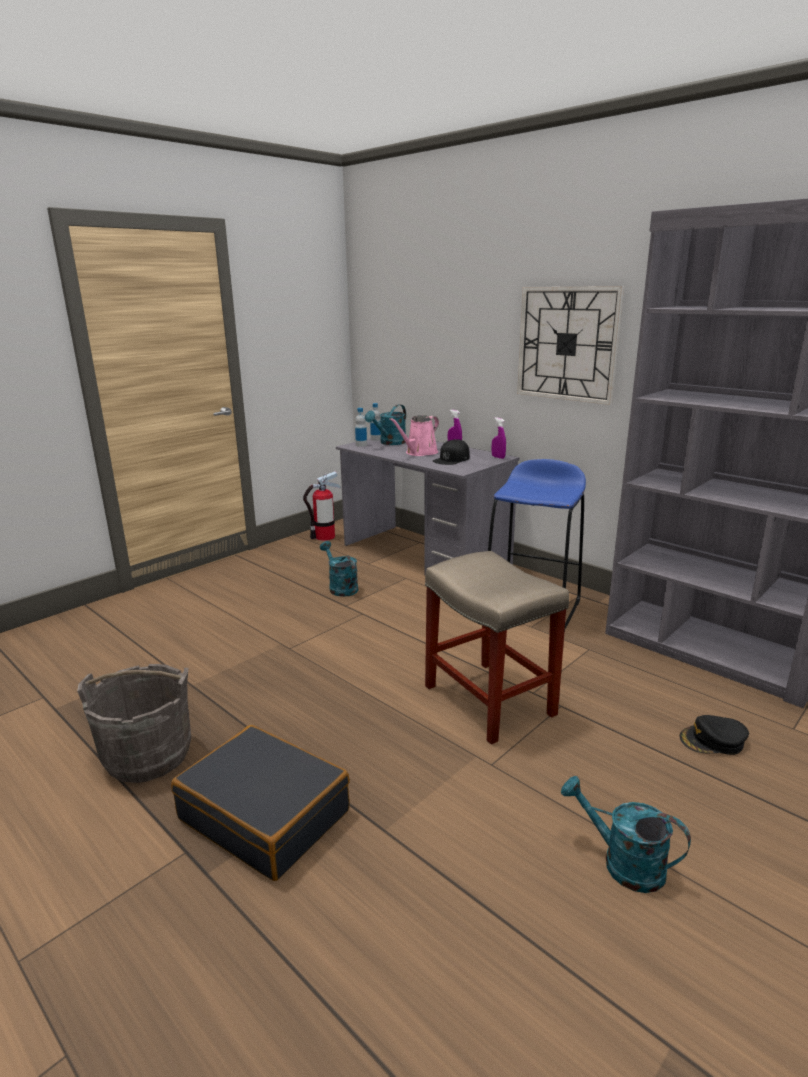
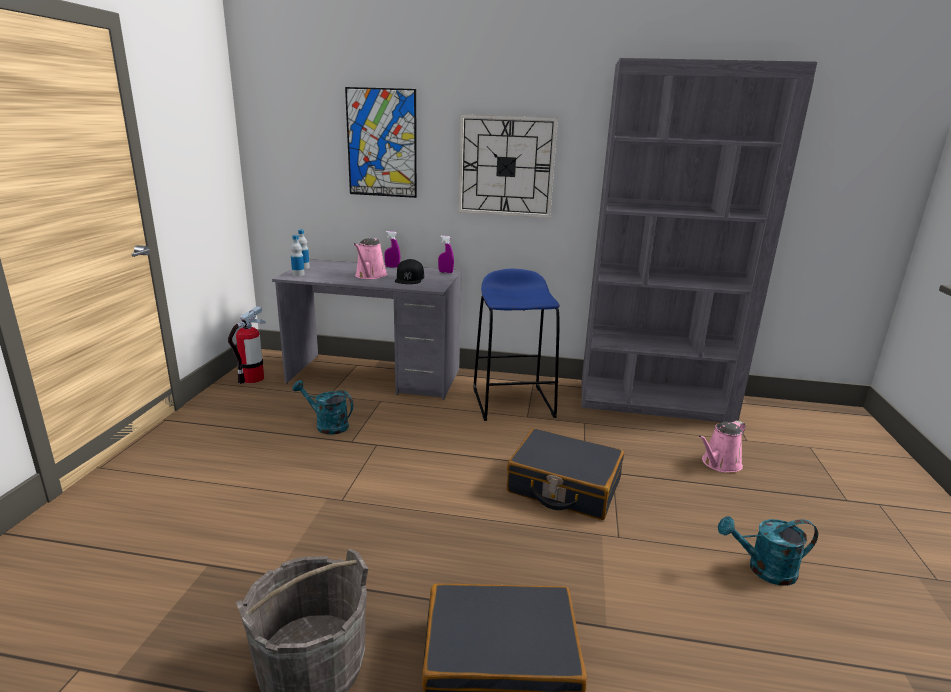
camera: 35 degrees left, 0 degrees up
(390, 443) = (324, 269): turquoise watering can -> none
(454, 319) = (382, 143): none -> picture
(490, 701) = (563, 486): beige stool -> black suitcase
(713, 741) = (719, 464): black cap -> pink watering can

